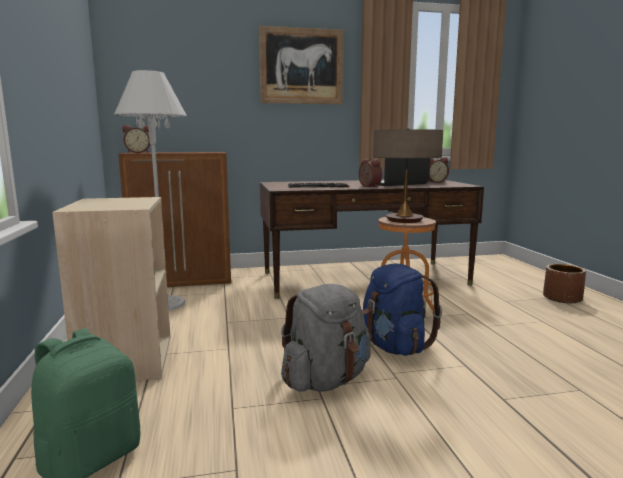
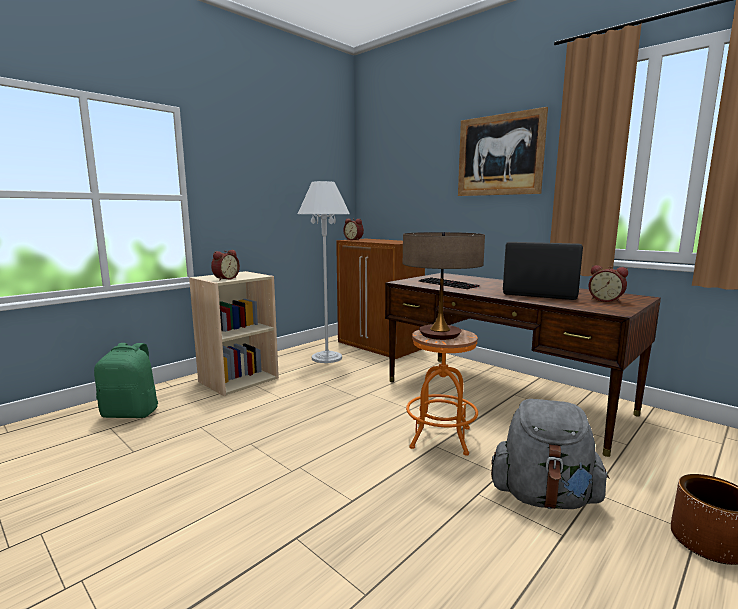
camera: 55 degrees right, 0 degrees up
(326, 380) = (262, 444): grey backpack -> grey backpack (544, 497)
(368, 186) = (484, 292): alarm clock -> alarm clock (225, 278)
(394, 347) = (353, 454): blue backpack -> none

